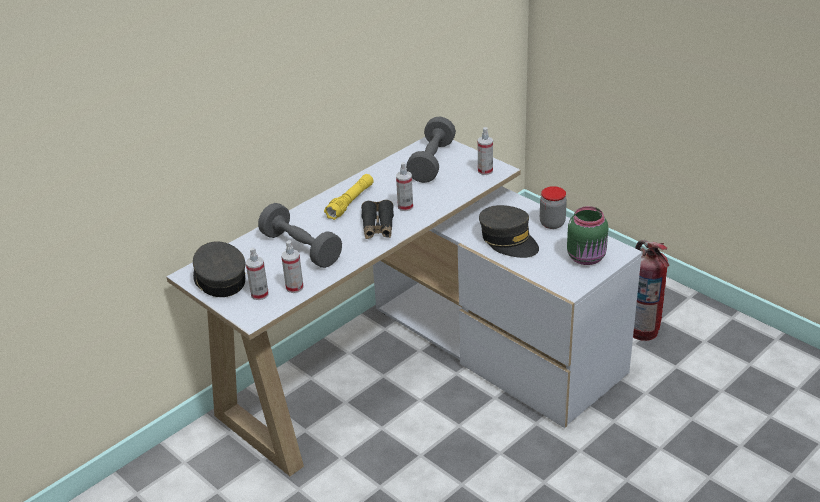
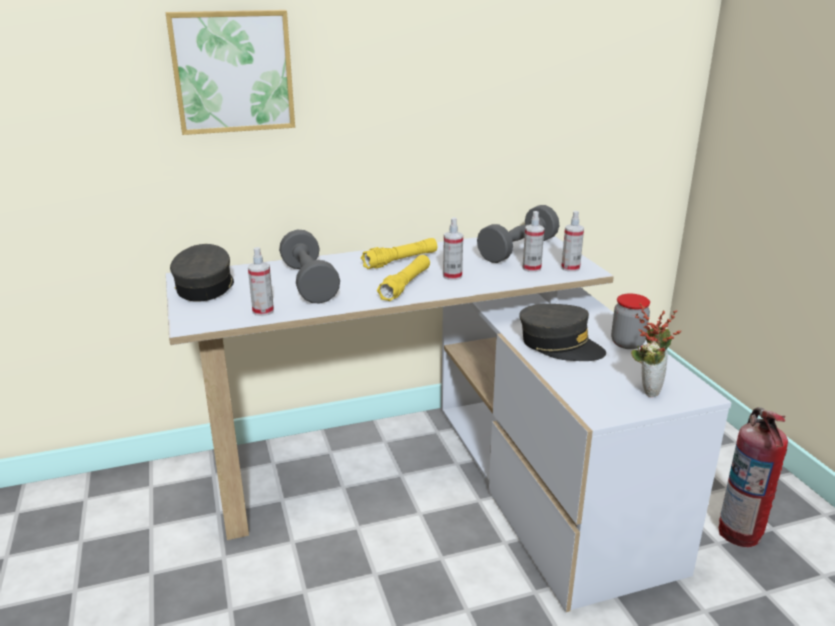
camera: 25 degrees right, 10 degrees down
(198, 90) = (232, 71): none -> picture
(259, 294) = (223, 308): spray bottle -> spray bottle (531, 268)
(378, 227) = (405, 285): black binoculars -> yellow flashlight
(508, 240) = (559, 345): grey cap -> grey cap turned 45 degrees counterclockwise
(587, 258) = (647, 388): green jar -> potted plant

